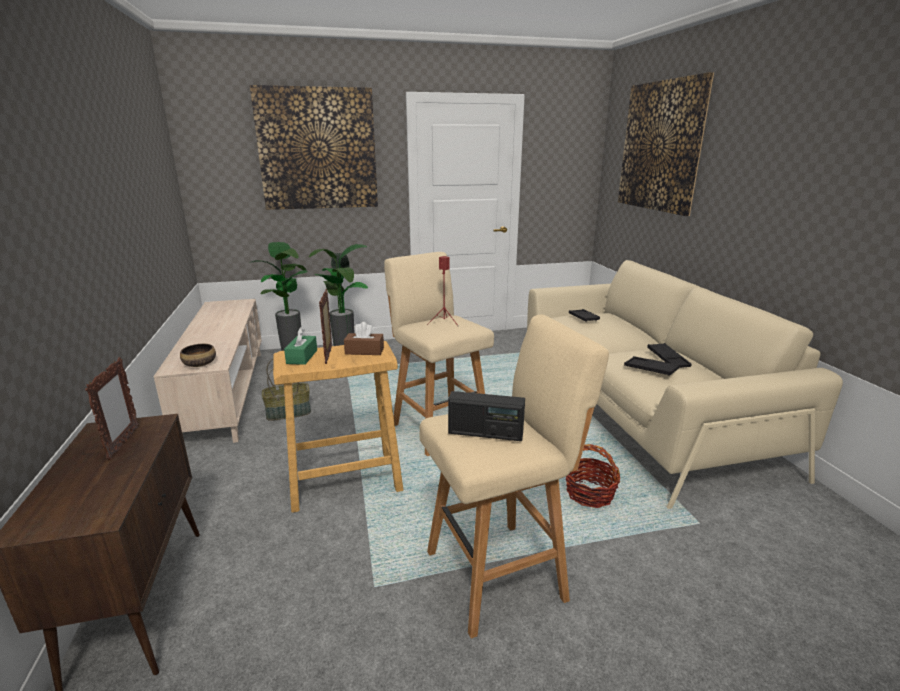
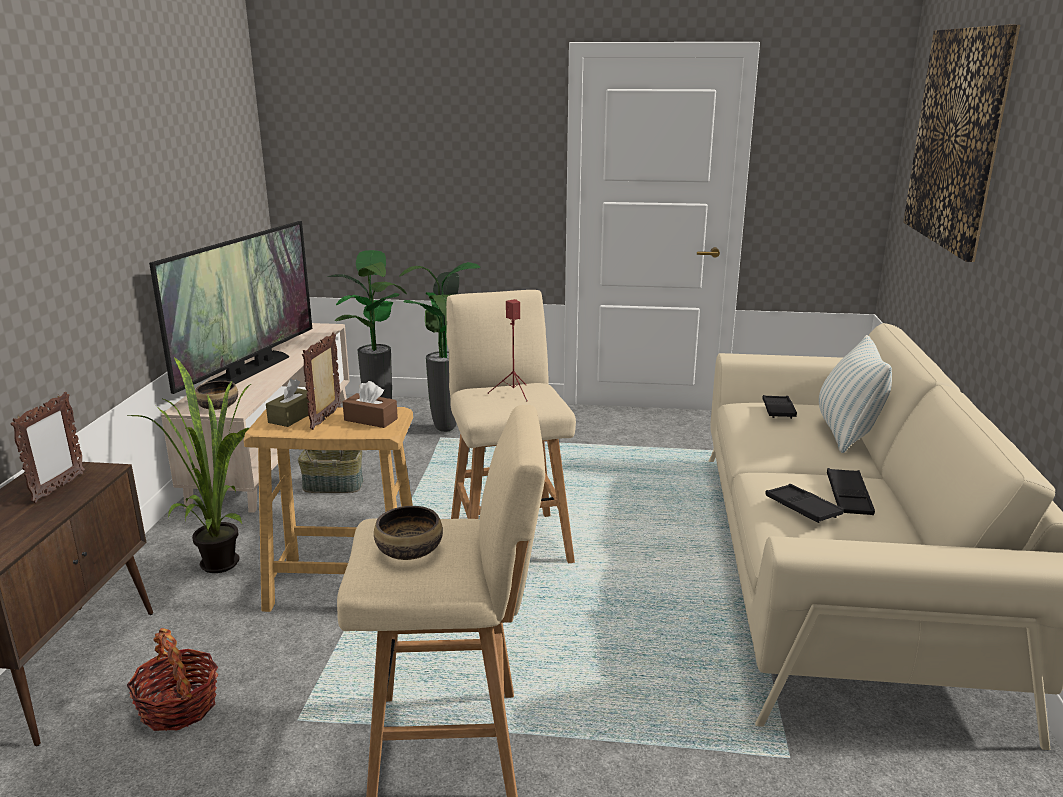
camera: 20 degrees right, 0 degrees up
(205, 337) = (248, 371): none -> television
(233, 481) = (222, 559): none -> potted plant
(302, 357) = (293, 416): green tissue box -> brown tissue box
(317, 149) = (439, 124): picture -> none
(485, 433) = (410, 550): radio -> bowl
(590, 493) = (654, 677): basket -> basket (179, 707)
(629, 325) = (847, 433): none -> pillow

